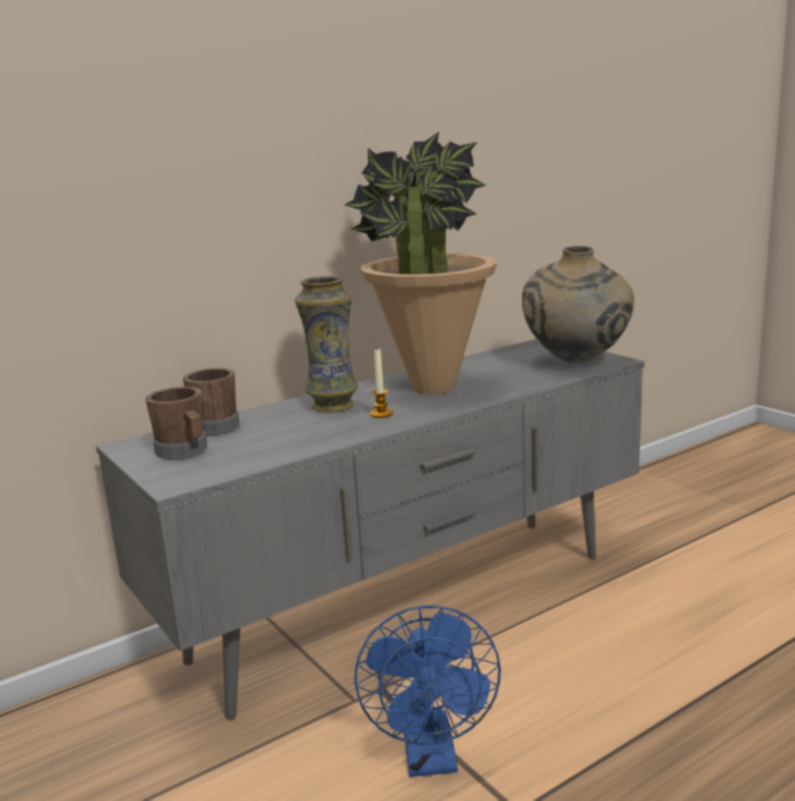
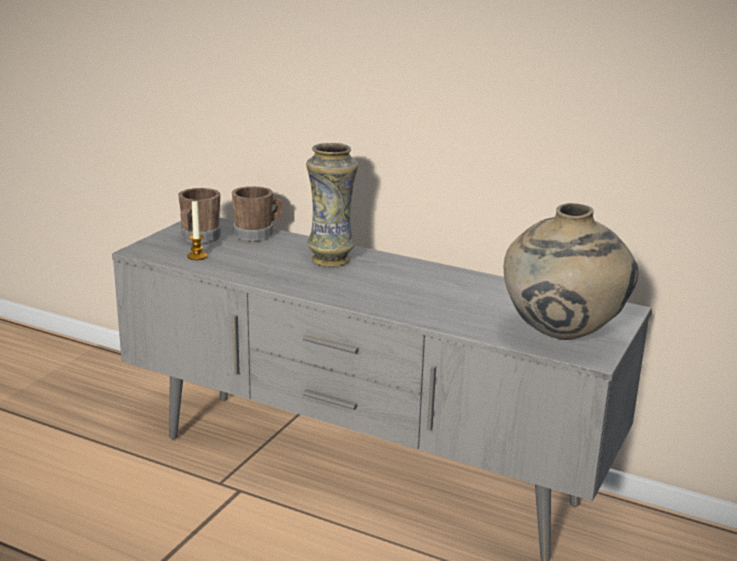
camera: 60 degrees right, 5 degrees up
(381, 414) = (323, 280): candle -> candle (197, 256)
(432, 388) = (411, 286): potted plant -> none
(432, 758) = (169, 538): blue fan -> none

